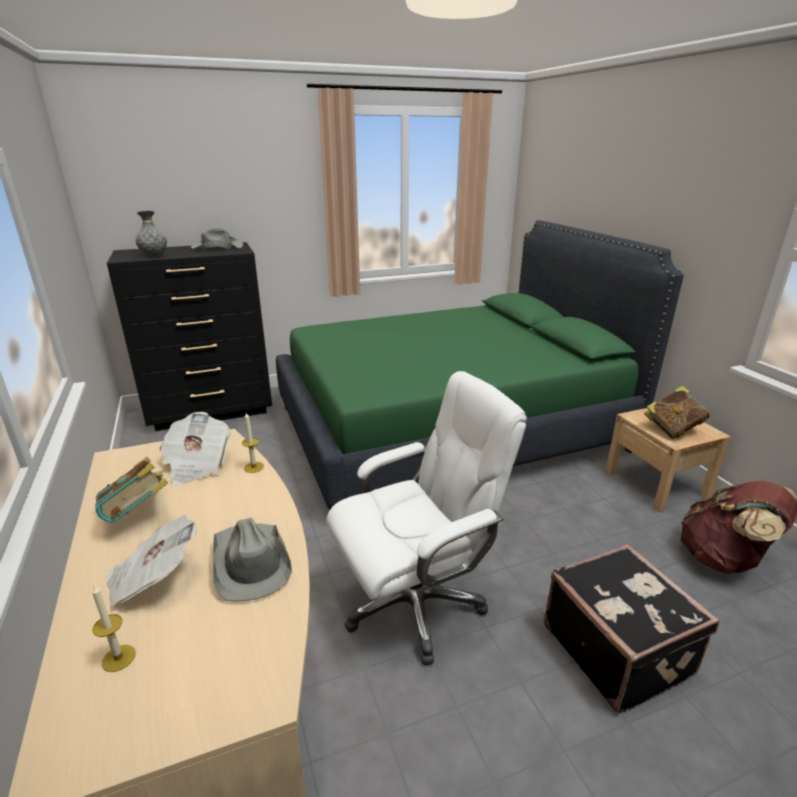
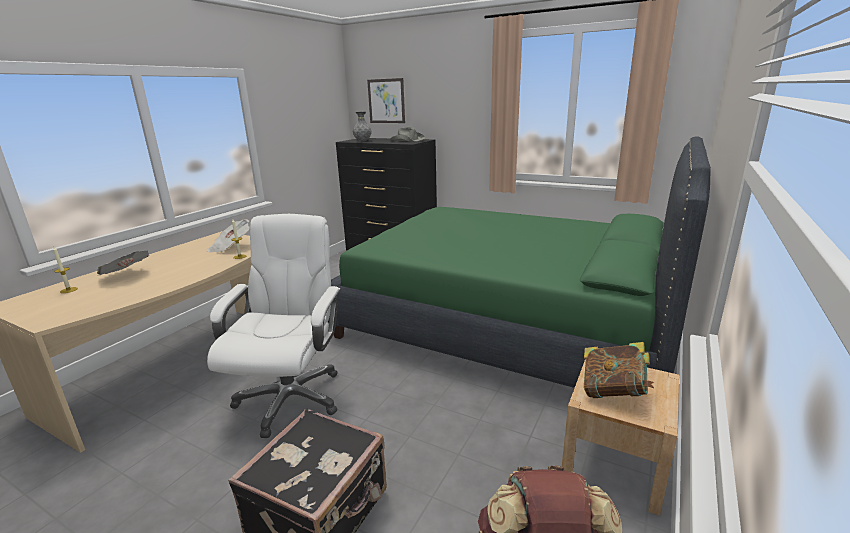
camera: 50 degrees right, 5 degrees down
(138, 514) = (175, 255): book -> none
(152, 192) = (386, 101): none -> picture
(250, 562) = (149, 286): grey hat -> none
(415, 602) = (290, 398): white office chair -> white office chair turned 105 degrees counterclockwise

